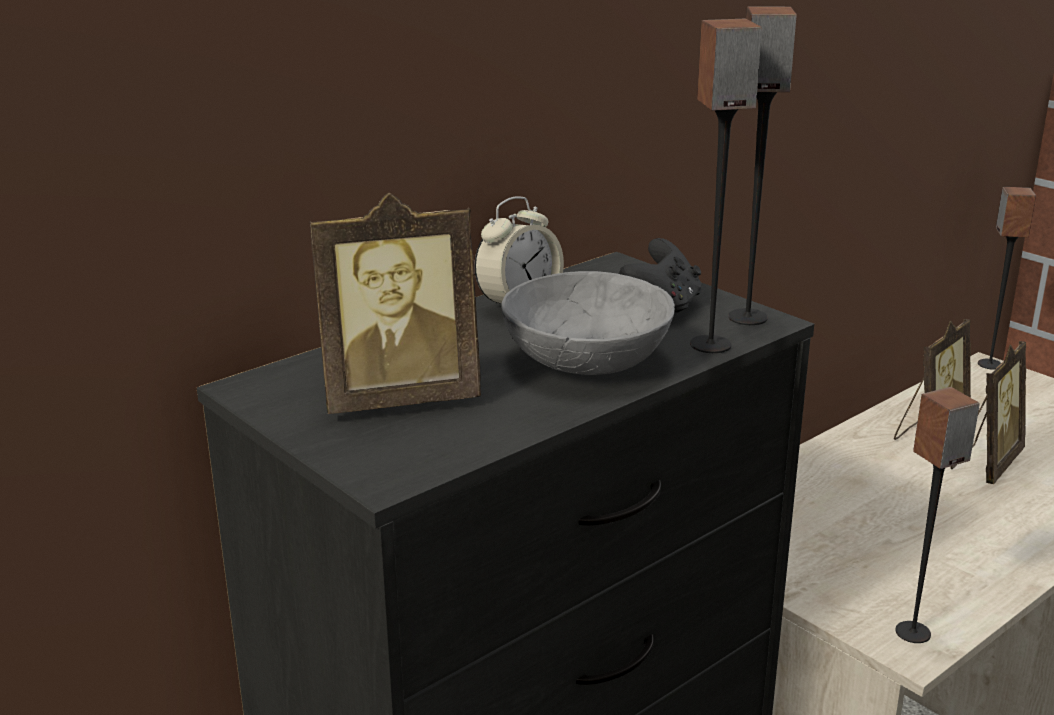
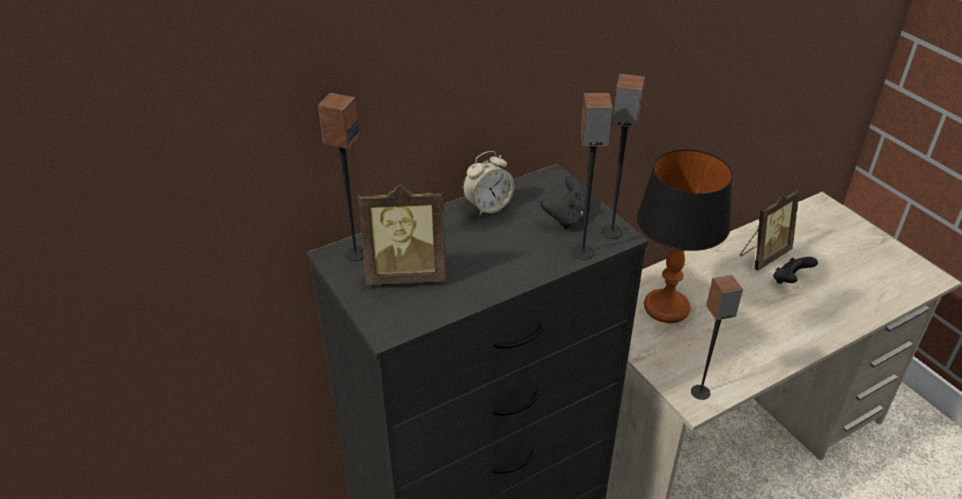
camera: 10 degrees right, 15 degrees up
(585, 359) = (511, 255): grey bowl -> none
(806, 518) = (666, 307): none -> table lamp
(985, 463) = (790, 280): picture frame -> black game controller
(989, 364) = (825, 203): speaker -> speaker (355, 253)

